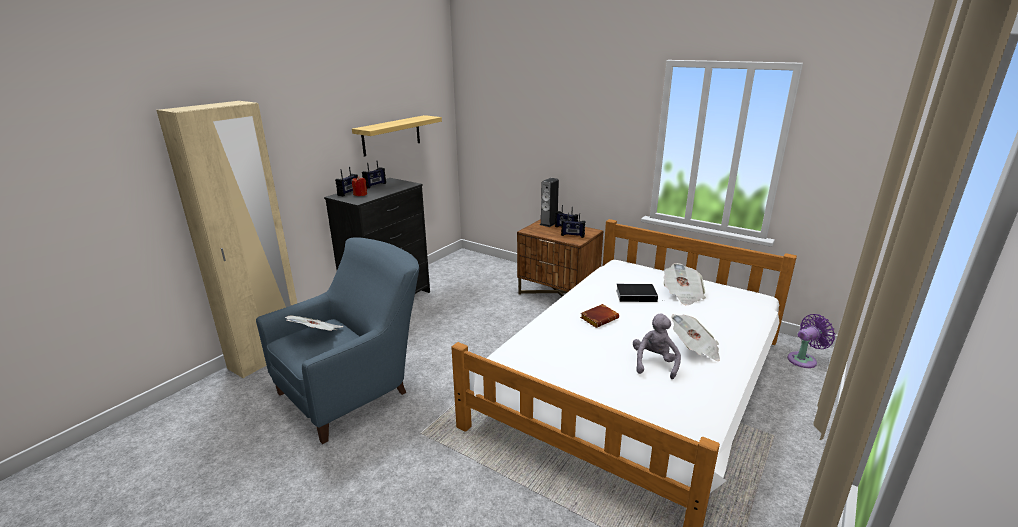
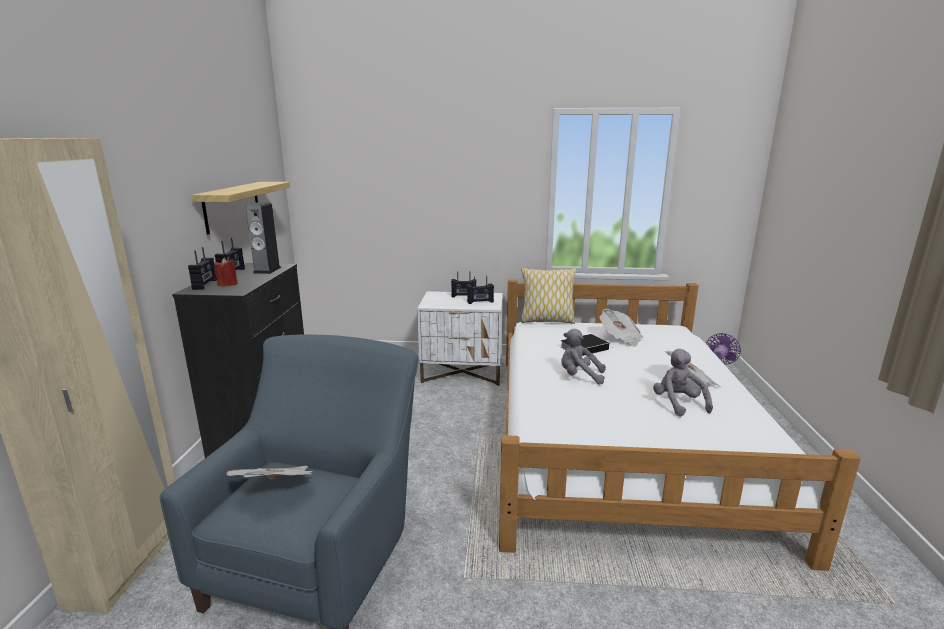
camera: 30 degrees left, 5 degrees down
(549, 223) = (440, 295): speaker -> speaker (267, 270)
(558, 294) = (463, 373): brown nightstand -> white nightstand
(599, 318) = (579, 376): brown book -> grey plush toy
(638, 263) = (546, 321): none -> pillow

